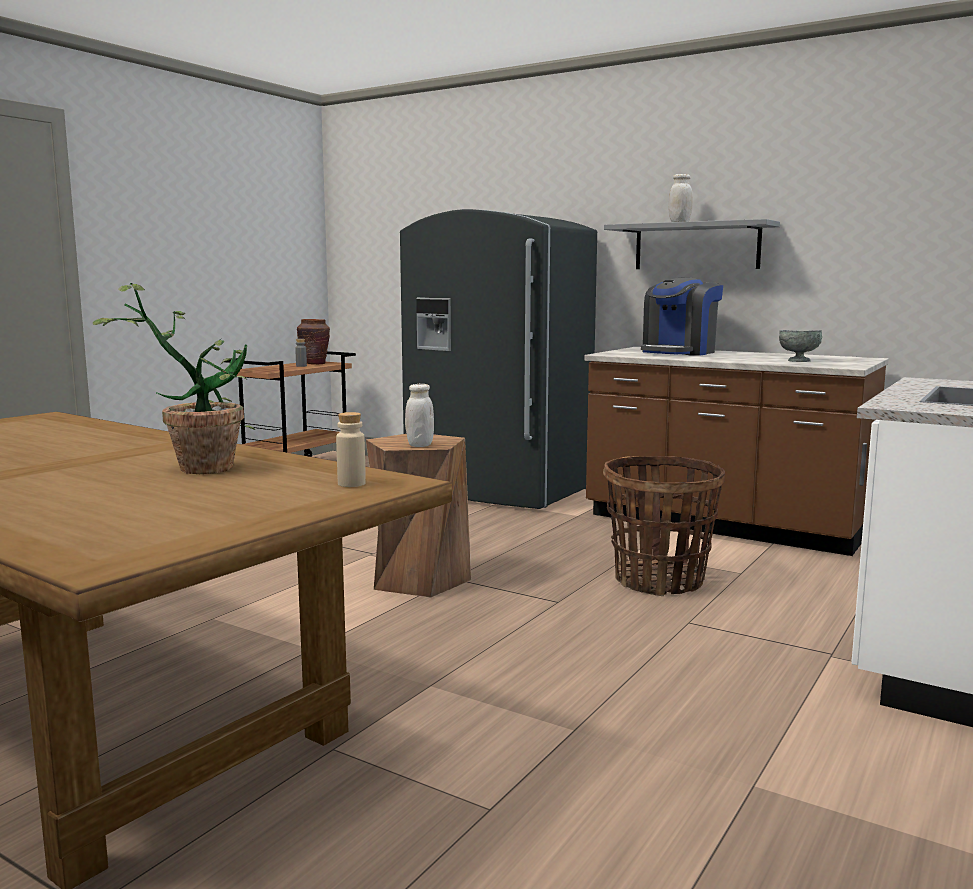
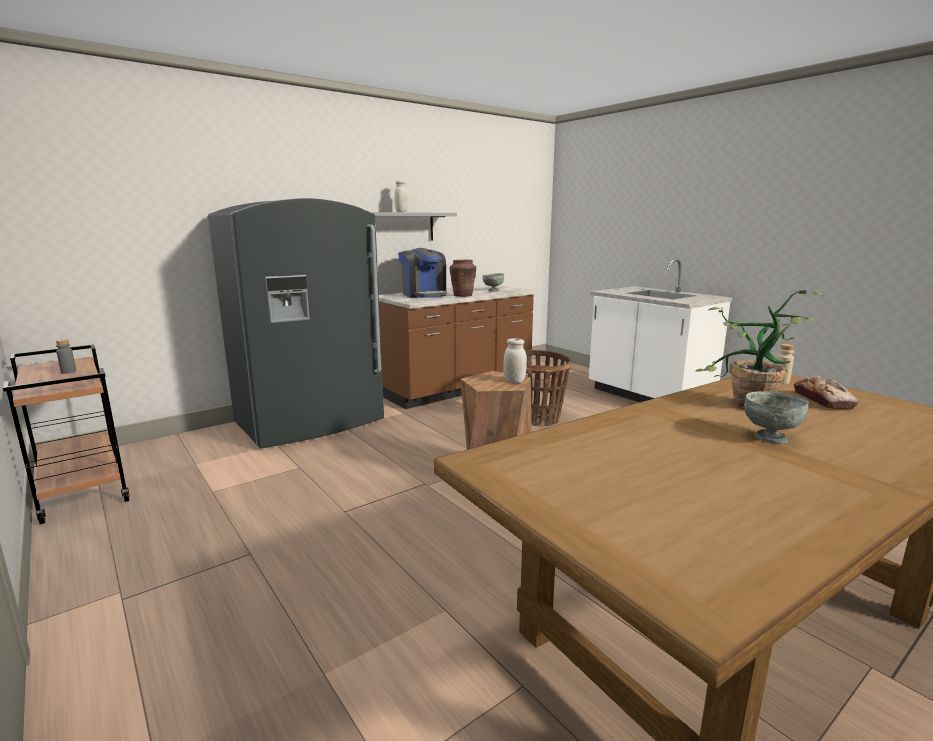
camera: 70 degrees left, 5 degrees up
(75, 469) = (769, 437): none -> grey bowl
(240, 495) = (823, 400): none -> bread
(314, 363) = (56, 366): brown vase -> brown vase (463, 296)

